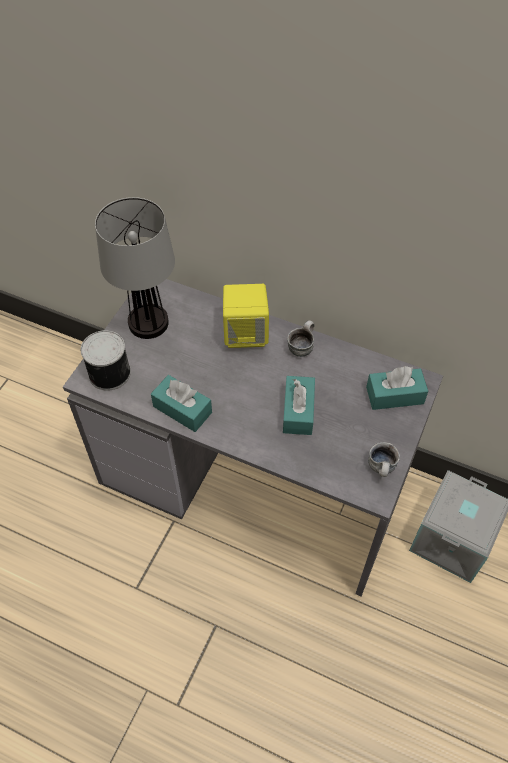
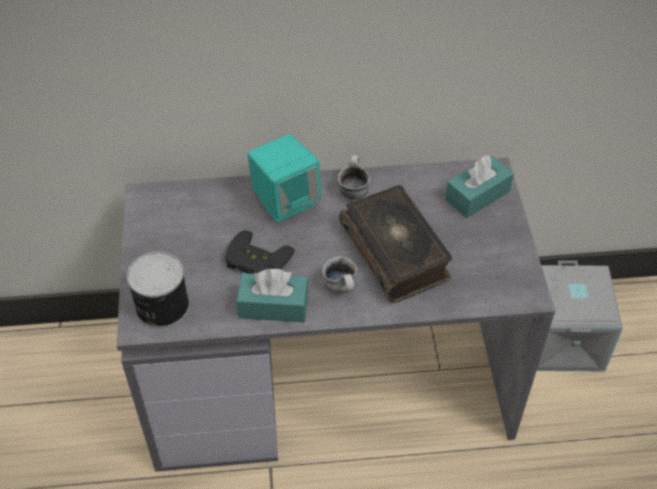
camera: 30 degrees left, 5 degrees down
(149, 323) = (170, 235): table lamp -> none
(193, 371) = (255, 262): none -> black game controller
(246, 334) = (286, 201): yellow speaker -> turquoise speaker
(298, 411) = (396, 252): turquoise tissue box -> book
(382, 469) = (516, 269): mug -> mug (342, 288)

